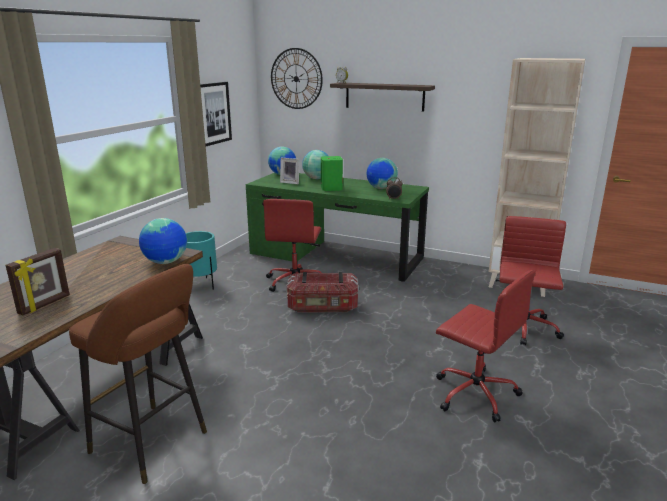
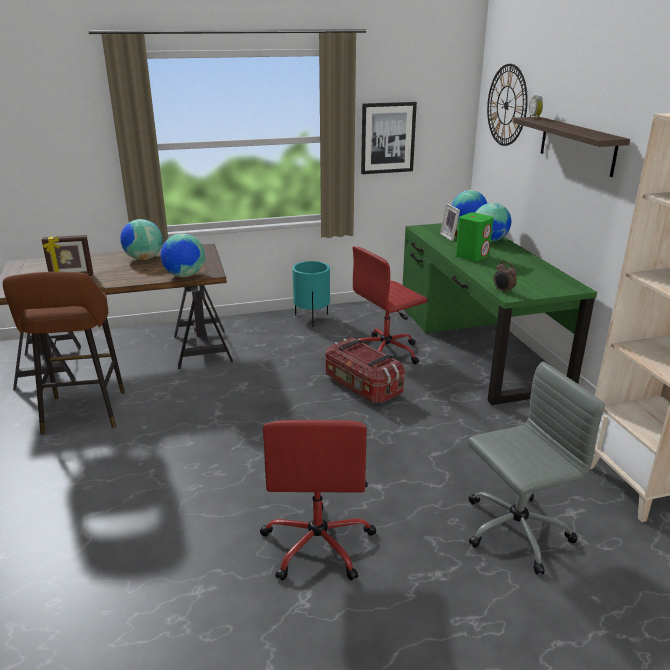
camera: 50 degrees right, 5 degrees up
(381, 188) = (527, 274): globe -> globe (143, 258)
(521, 328) = (514, 531): red office chair -> grey office chair

